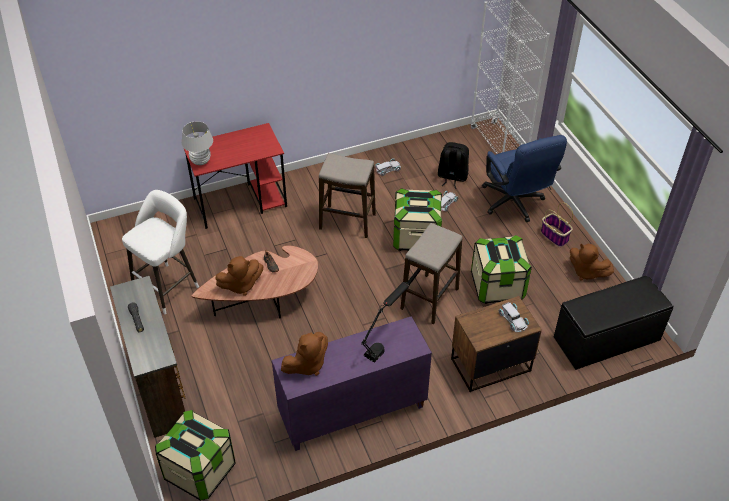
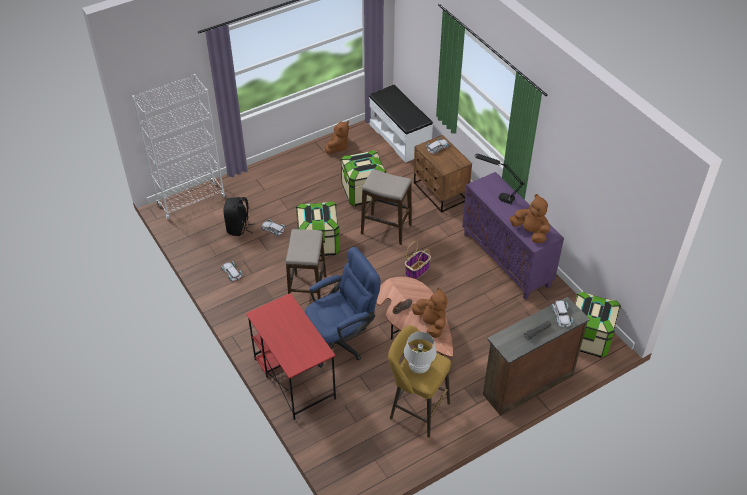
camera: 100 degrees left, 0 degrees up
(150, 348) = (561, 315): none -> white toy car
(169, 286) = (416, 409): white stool -> yellow stool
(201, 161) = (313, 354): white table lamp -> white table lamp (419, 368)
(514, 204) = (269, 187): blue office chair -> blue office chair (341, 340)
(555, 236) = (303, 164): basket -> basket (417, 270)
(607, 339) = (399, 137): black bench -> white bench

